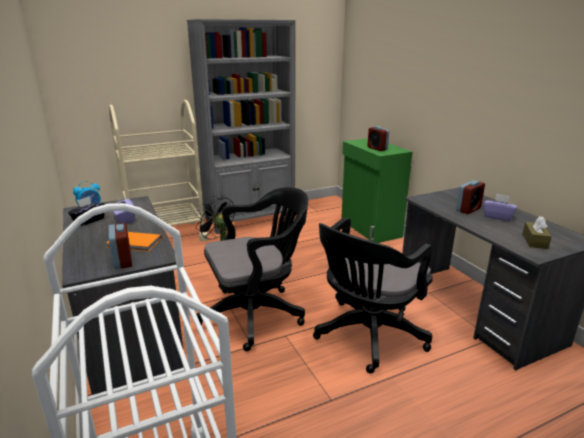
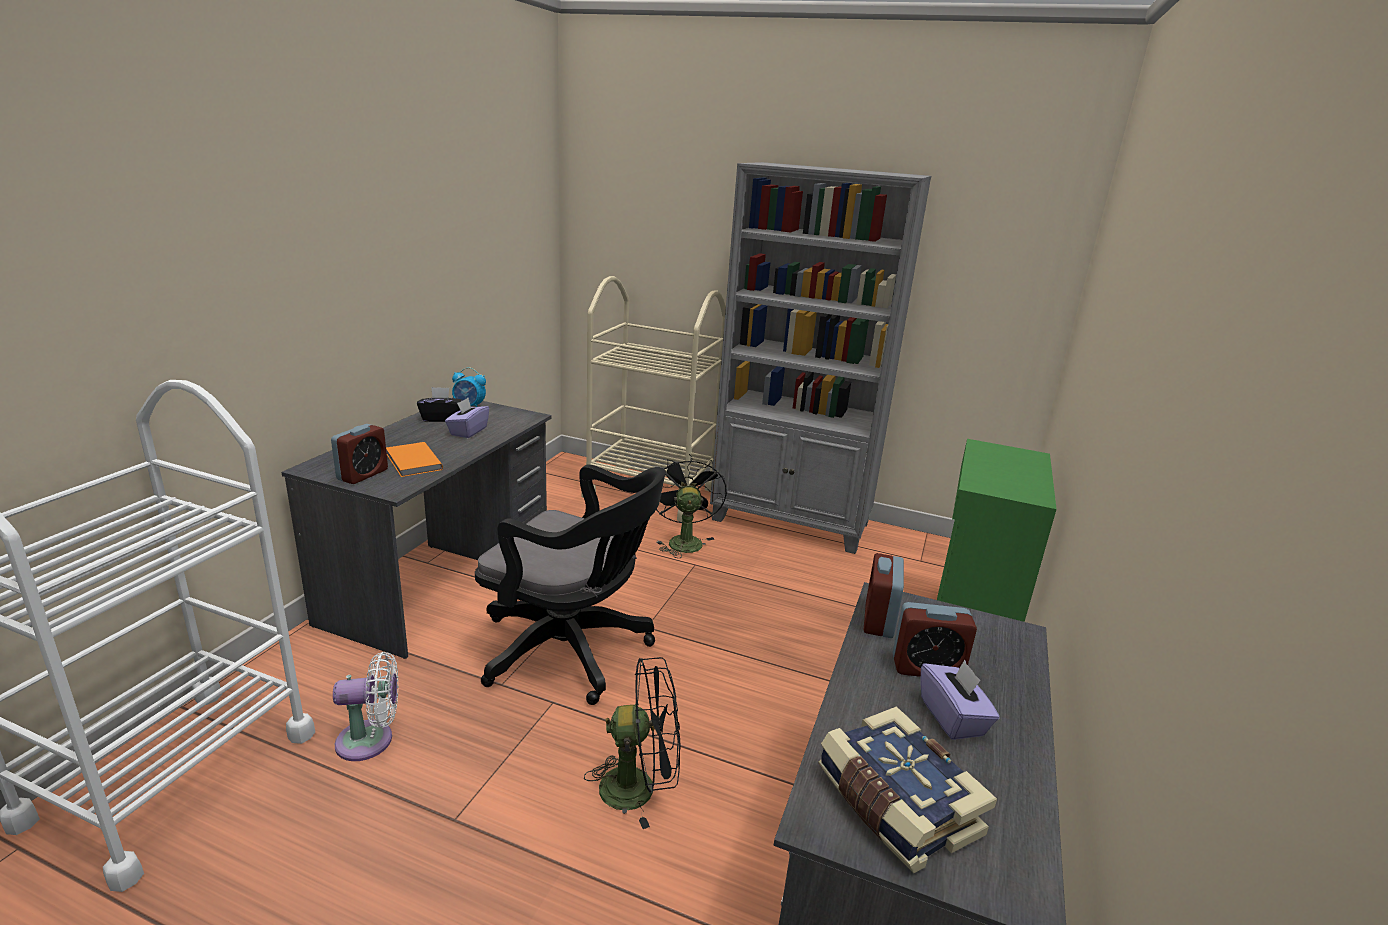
camera: 45 degrees right, 0 degrees up
(239, 409) = (371, 740): none -> white fan
(367, 336) = (639, 787): black office chair -> black fan
(377, 148) = (993, 475): alarm clock -> alarm clock (878, 620)
(534, 241) = (894, 805): brown tissue box -> book

